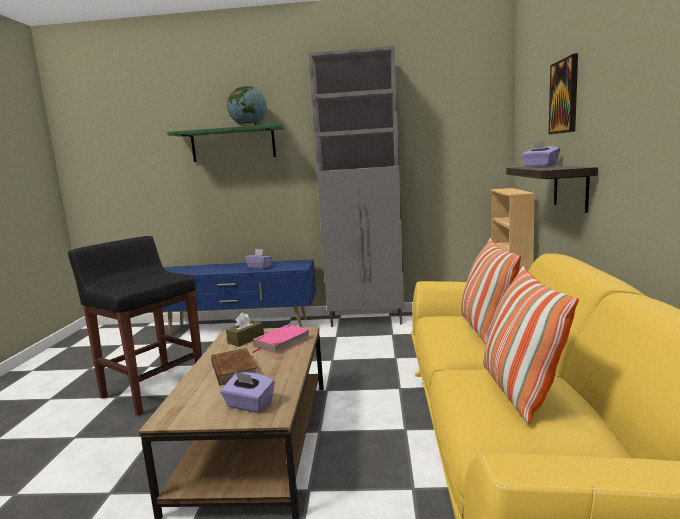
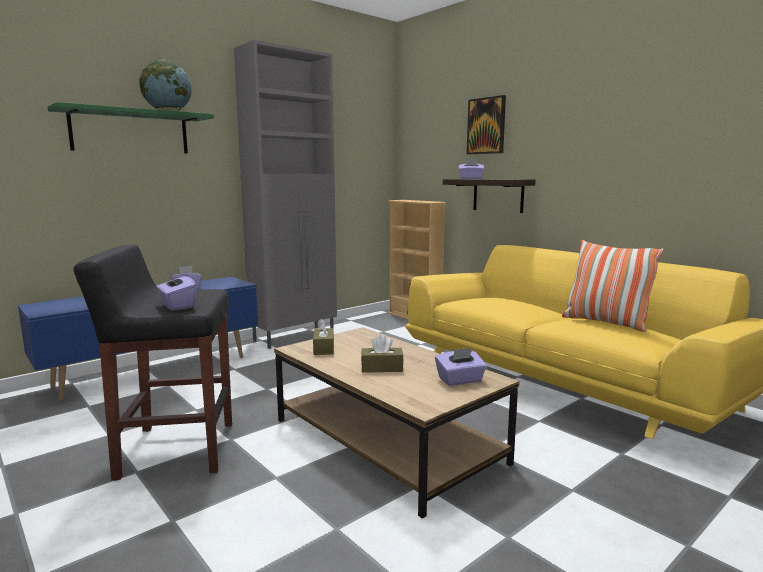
camera: 45 degrees left, 0 degrees up
(124, 286) = (177, 306): none -> purple tissue box
(233, 370) = (382, 368): brown book -> brown tissue box
(282, 342) = (365, 343): pink book -> none
(485, 329) = (509, 301): pillow -> none

